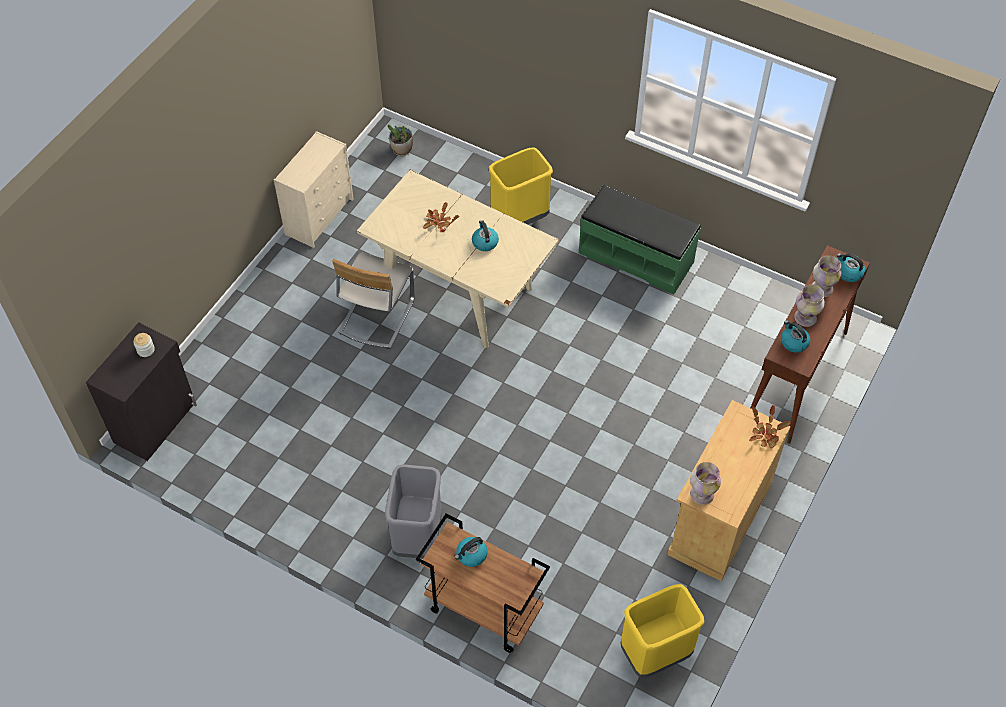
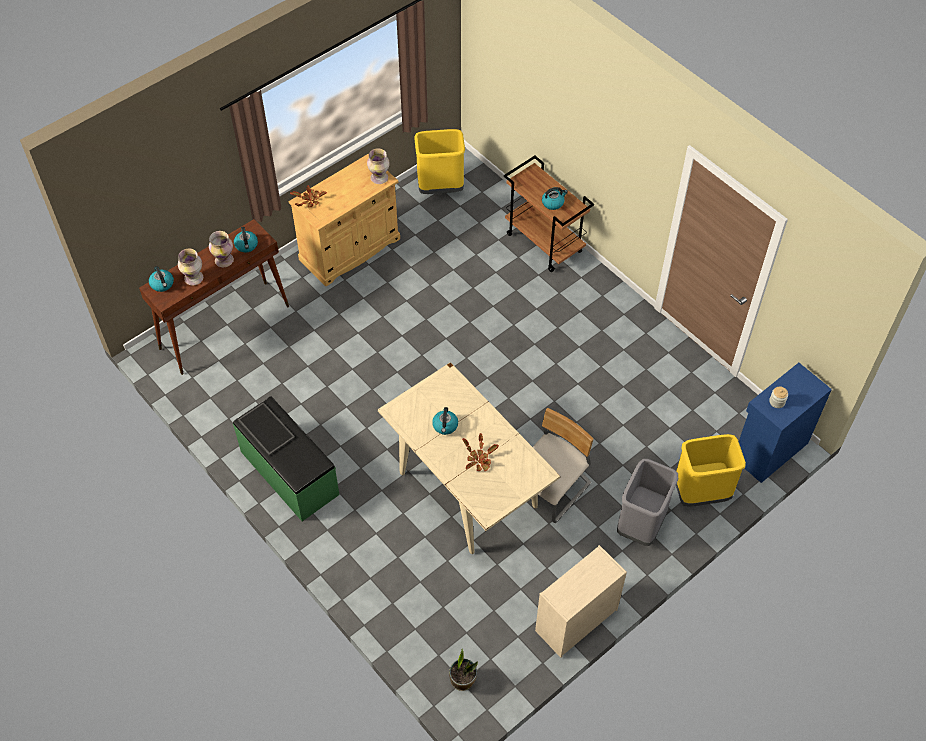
camera: 160 degrees left, 0 degrees up
(156, 422) = (769, 450): black cabinet -> blue cabinet
(417, 536) = (575, 301): grey trash can -> grey trash can (641, 525)
(519, 218) = (376, 551): yellow trash can -> yellow trash can (701, 493)
(665, 225) = (265, 429): none -> tray

